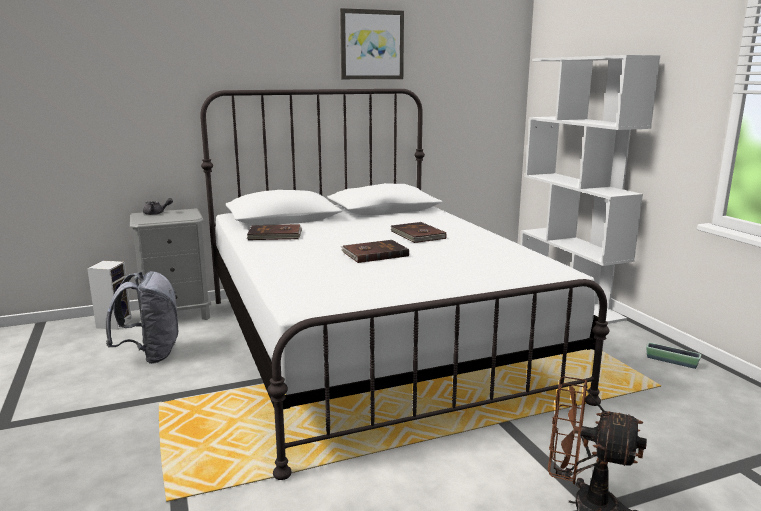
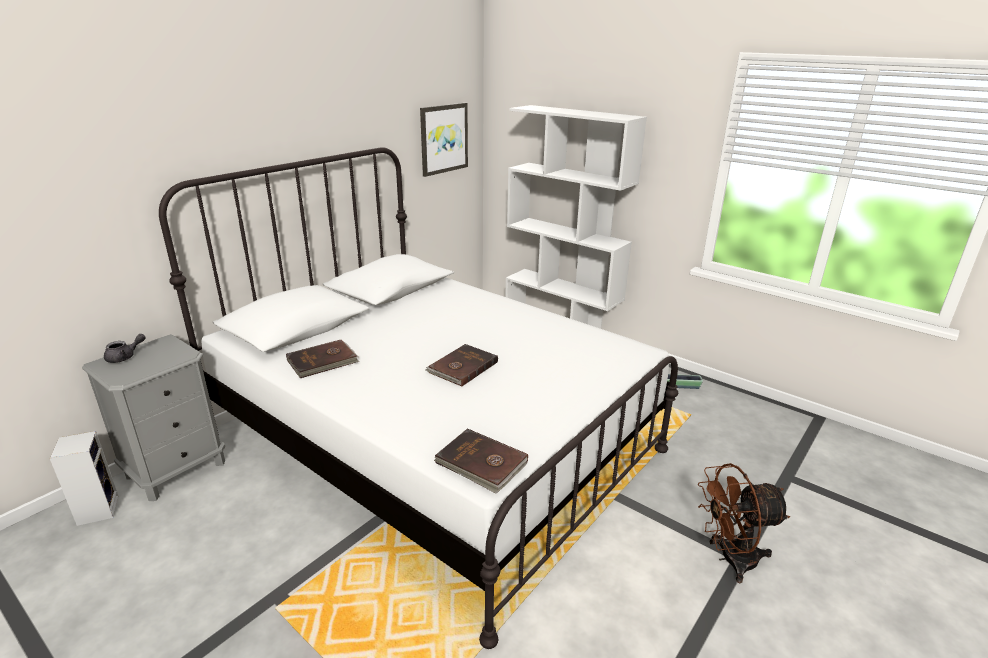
camera: 30 degrees left, 10 degrees up
(150, 355) = (198, 542): grey backpack -> none
(371, 45) = (342, 99): picture -> picture (443, 138)
(417, 235) = (470, 326): brown book -> brown book (481, 463)

